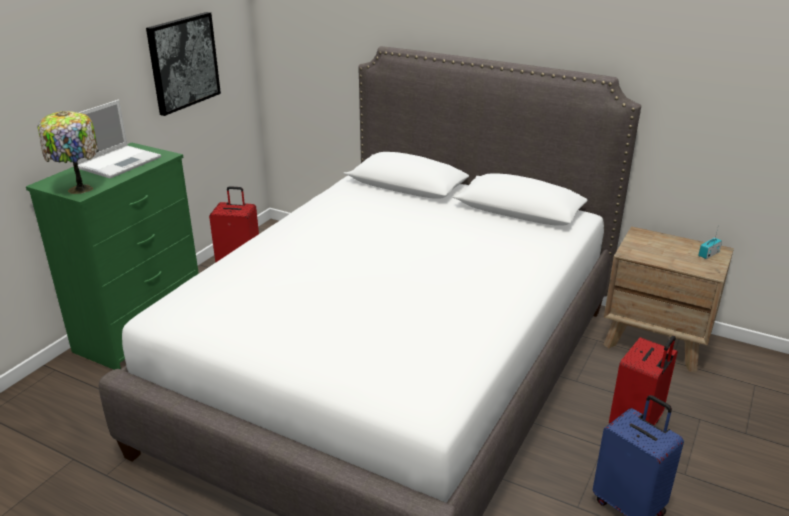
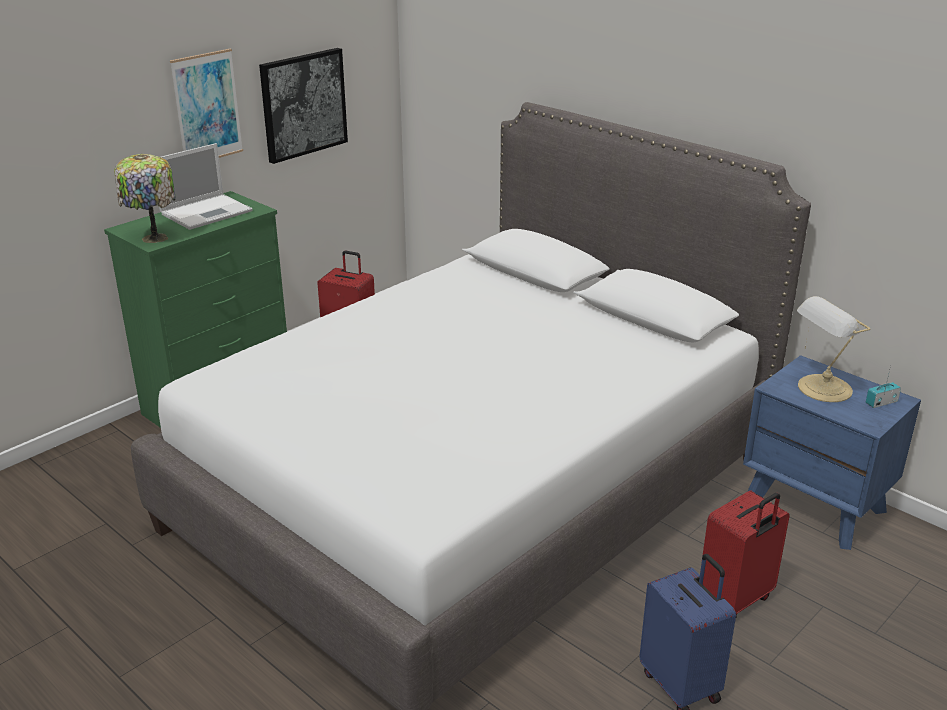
camera: 15 degrees right, 0 degrees up
(105, 68) = (207, 107): none -> picture
(656, 341) = (815, 505): brown nightstand -> blue nightstand
(662, 249) = (822, 389): none -> table lamp

